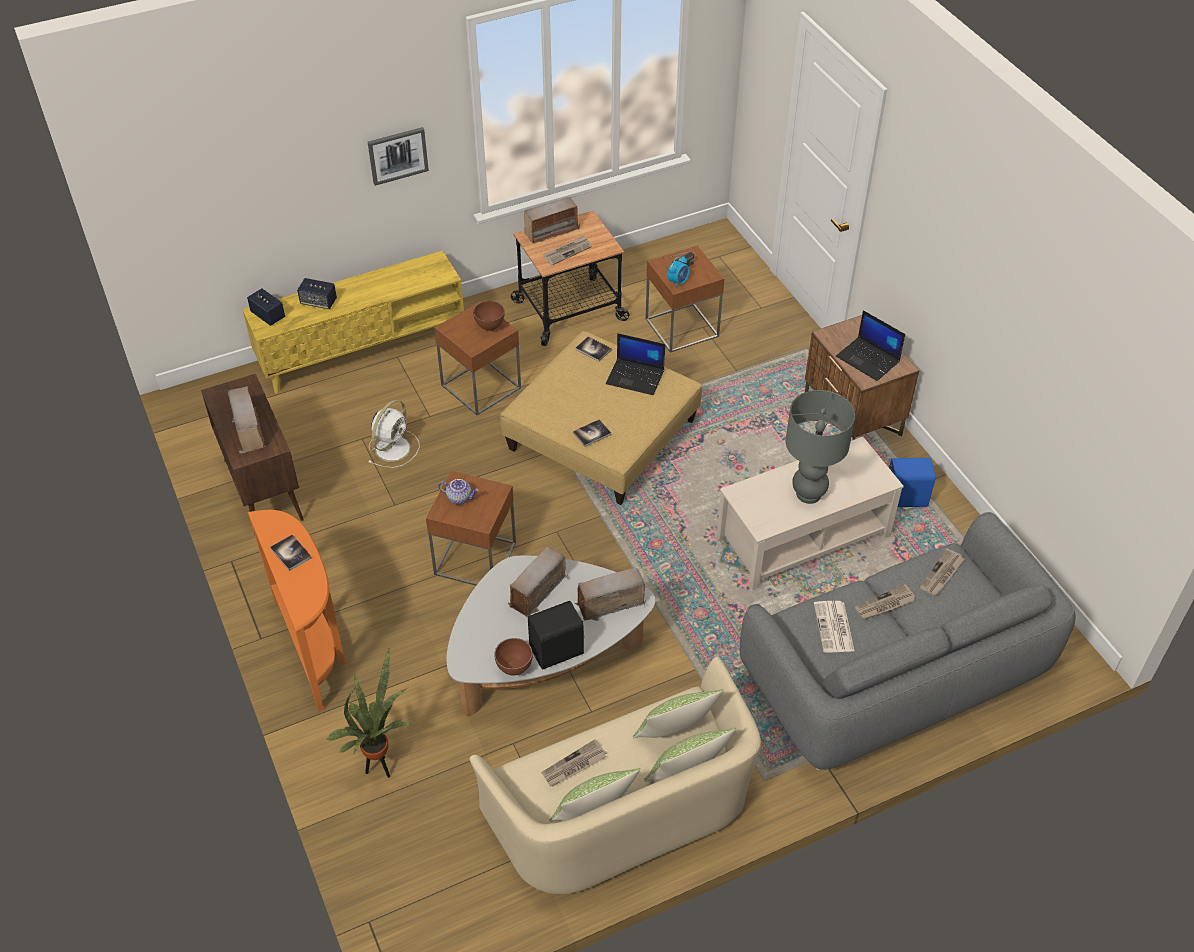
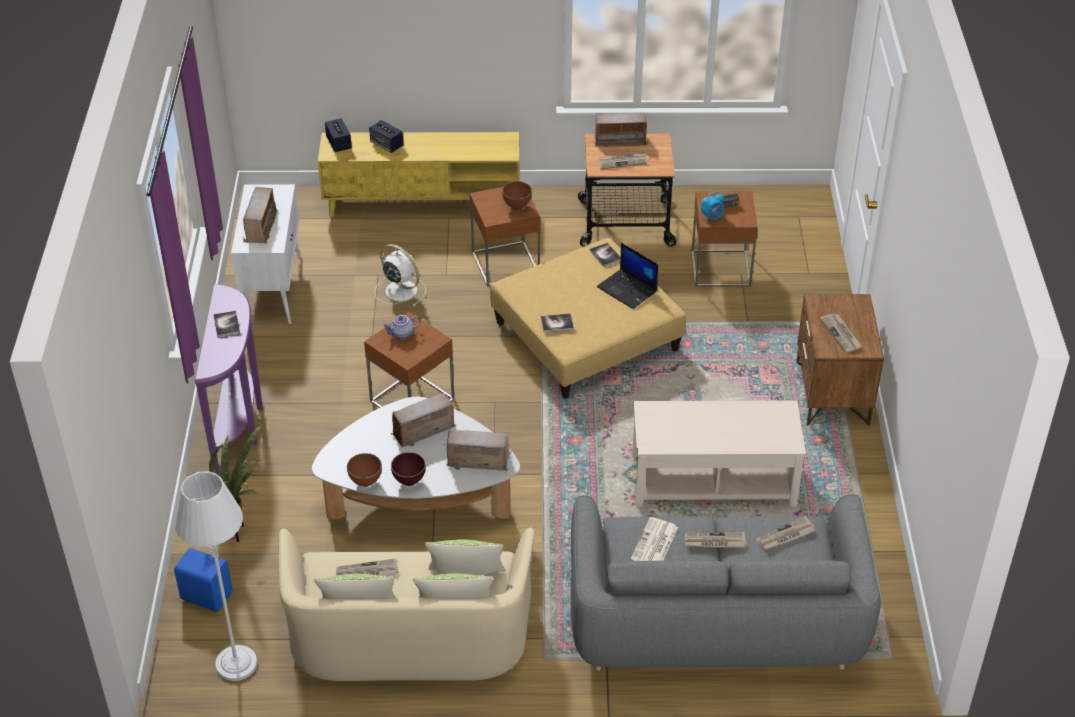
camera: 25 degrees right, 5 degrees down
(263, 489) = (273, 289): brown cabinet -> white cabinet
(314, 647) = (240, 424): orange console table -> purple console table
(393, 447) = (400, 290): white fan -> white fan turned 105 degrees counterclockwise
(397, 155) = (486, 30): picture -> none
(460, 497) = (402, 334): teapot -> teapot turned 120 degrees clockwise
(468, 913) = (236, 664): none -> white floor lamp
(558, 651) = (409, 482): black speaker -> brown bowl
(809, 494) = (711, 431): grey table lamp -> none
(868, 359) = (841, 334): laptop -> newspaper
(904, 497) = (834, 478): blue speaker -> blue speaker (206, 595)

